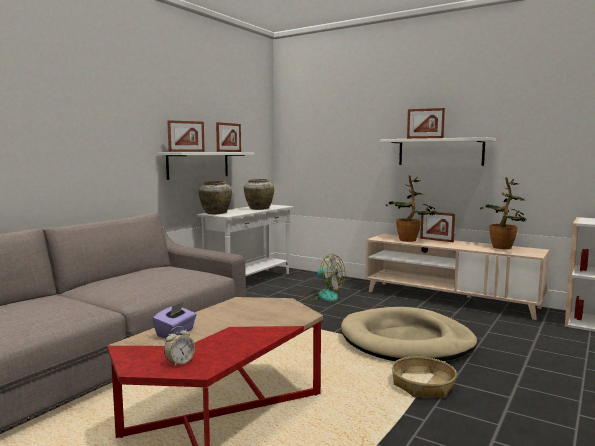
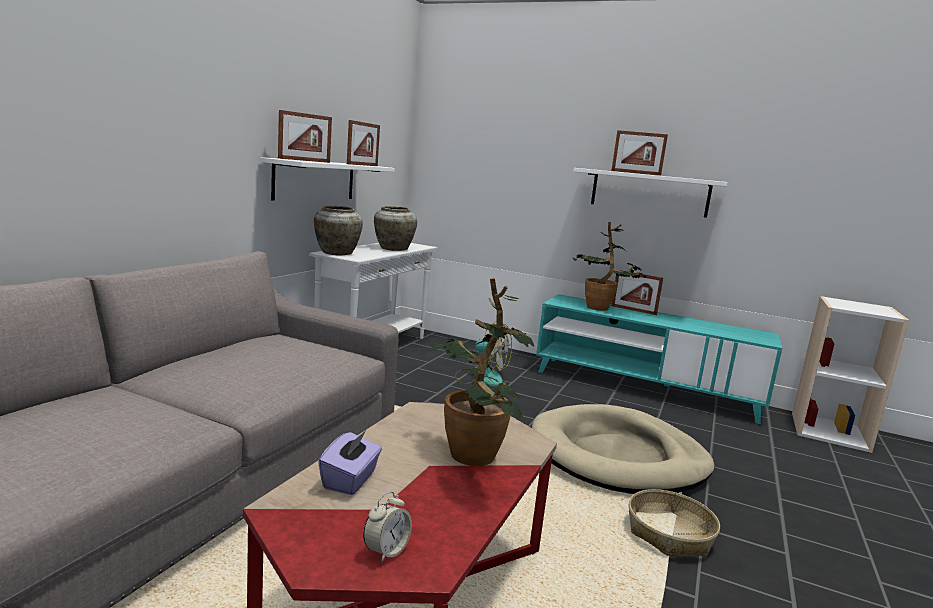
camera: 10 degrees left, 5 degrees up
(450, 299) = (645, 388): beige tv stand -> turquoise tv stand
(503, 248) = (723, 329): potted plant -> potted plant (472, 461)

